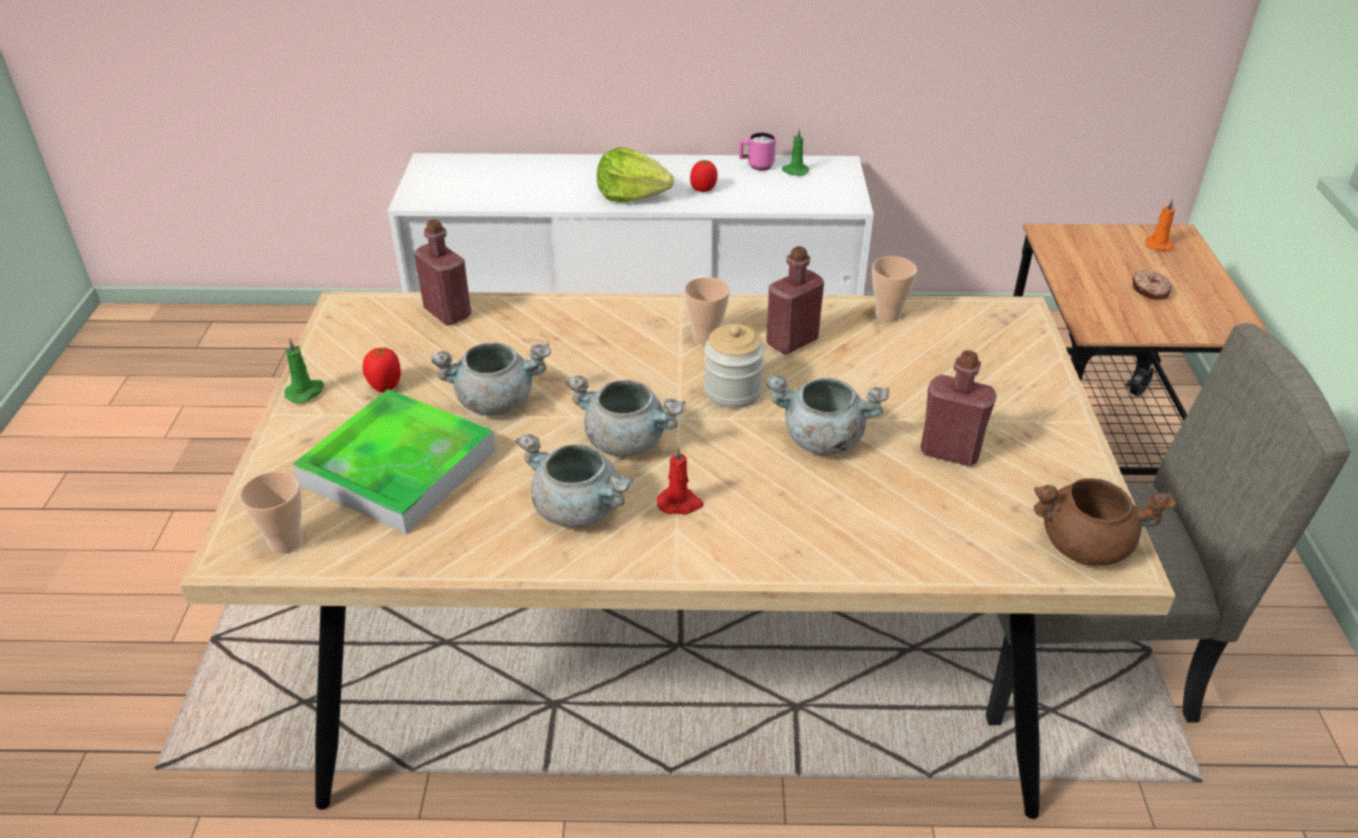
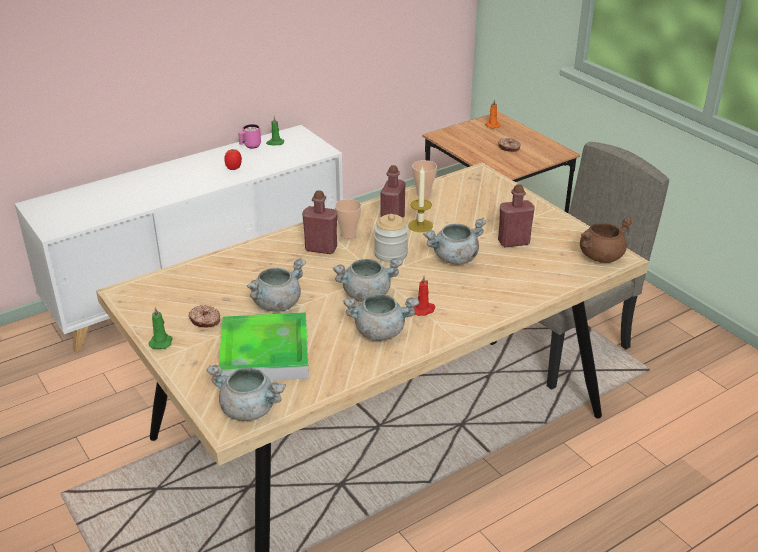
camera: 35 degrees left, 5 degrees down
(286, 542) = (250, 409): cup -> grey cooking pot
(385, 386) = (205, 321): tomato -> donut
(447, 313) = (192, 273): red bottle -> red bottle (321, 248)
(632, 195) = (194, 184): lettuce -> none
(827, 364) = (420, 225): none -> candle

